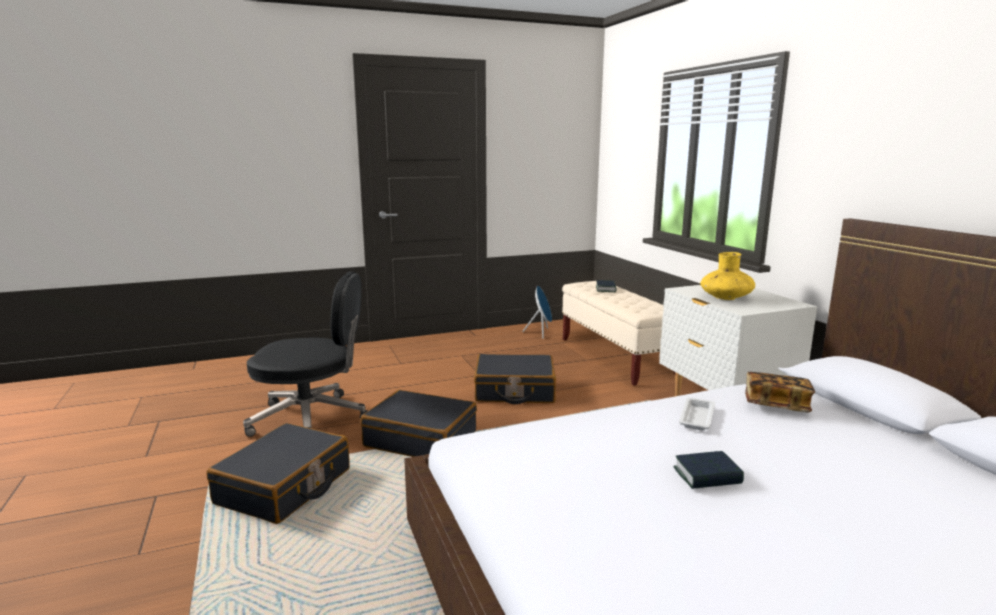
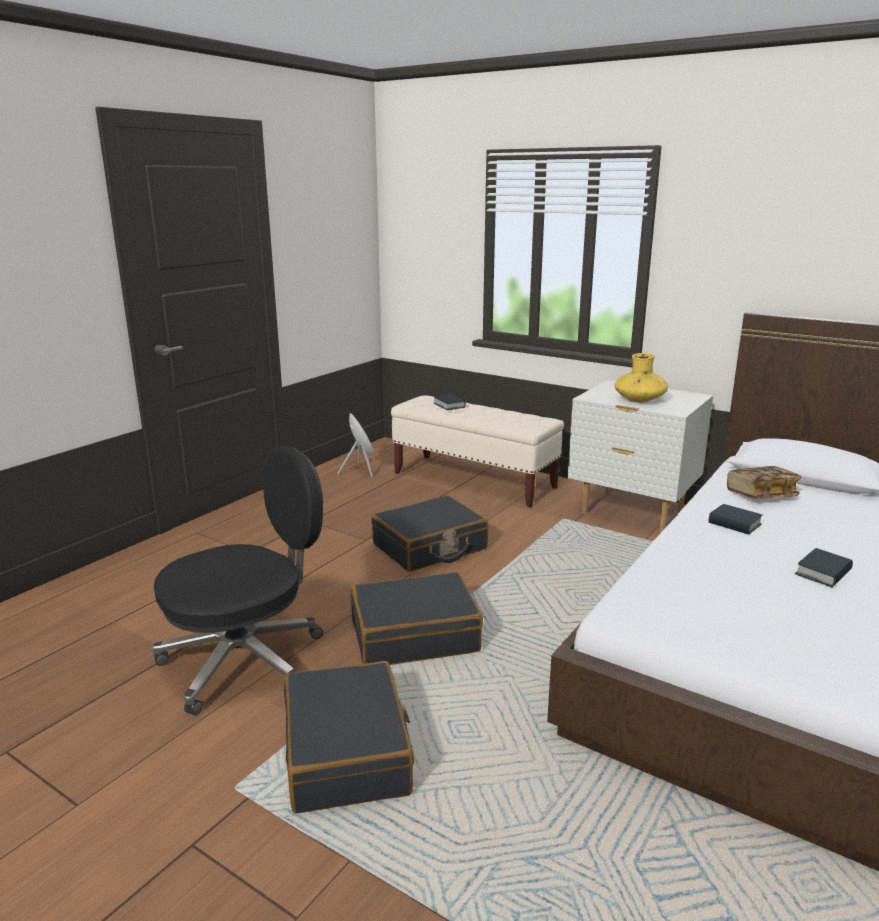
camera: 35 degrees left, 5 degrees up
(697, 417) = (734, 524): white tray -> book

